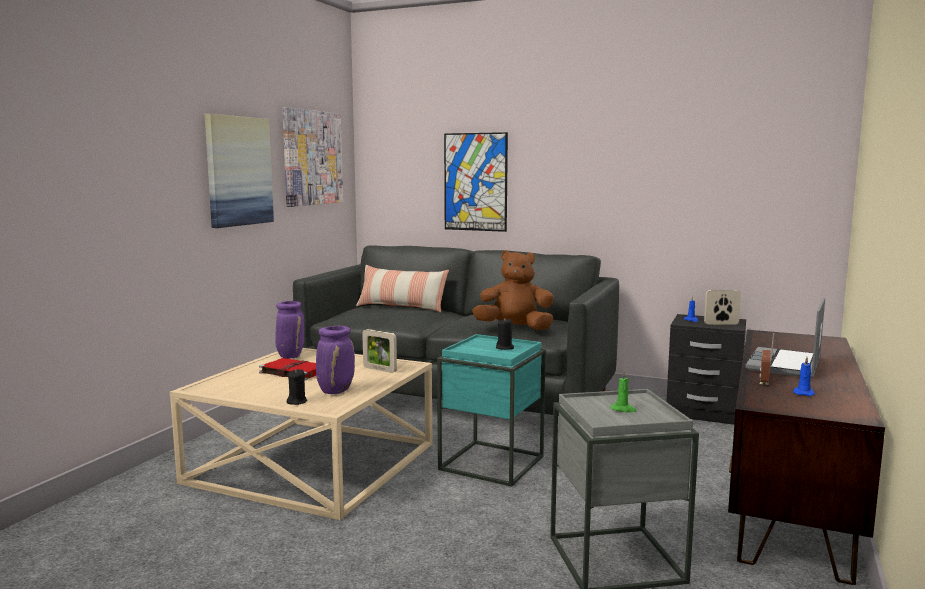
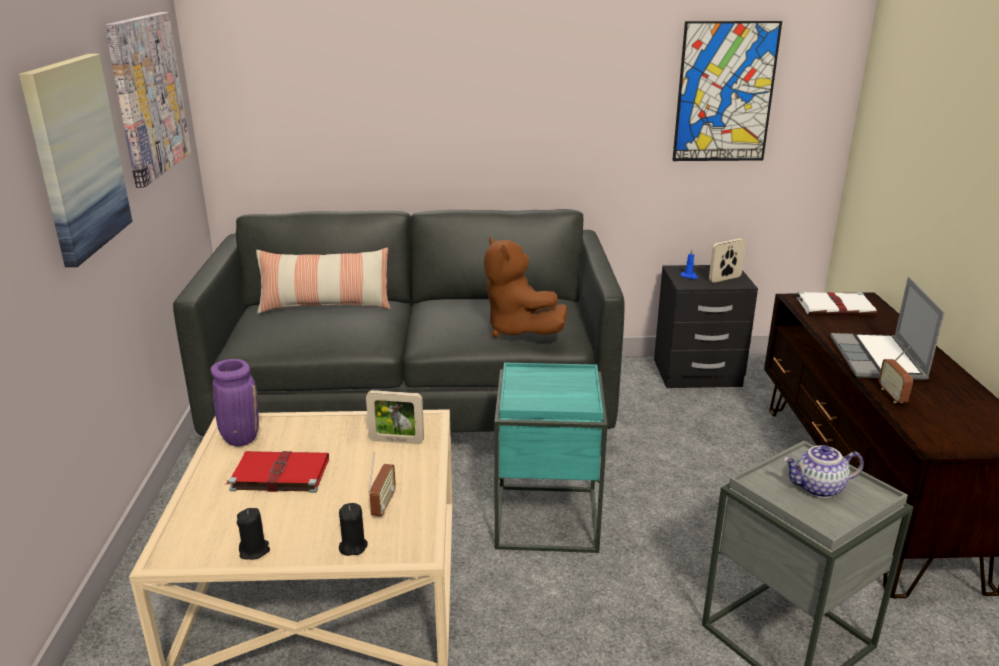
camera: 25 degrees left, 15 degrees up
(336, 391) = (383, 505): purple vase -> radio
(475, 182) = (391, 110): picture -> picture (725, 93)
(505, 348) = (564, 385): black candle -> black candle (254, 550)
(515, 328) = (518, 330): brown plush toy -> brown plush toy turned 105 degrees counterclockwise
(623, 409) = (818, 489): green candle -> teapot
(792, 340) = (836, 307): none -> white book
(803, 393) = (946, 411): blue candle -> none

